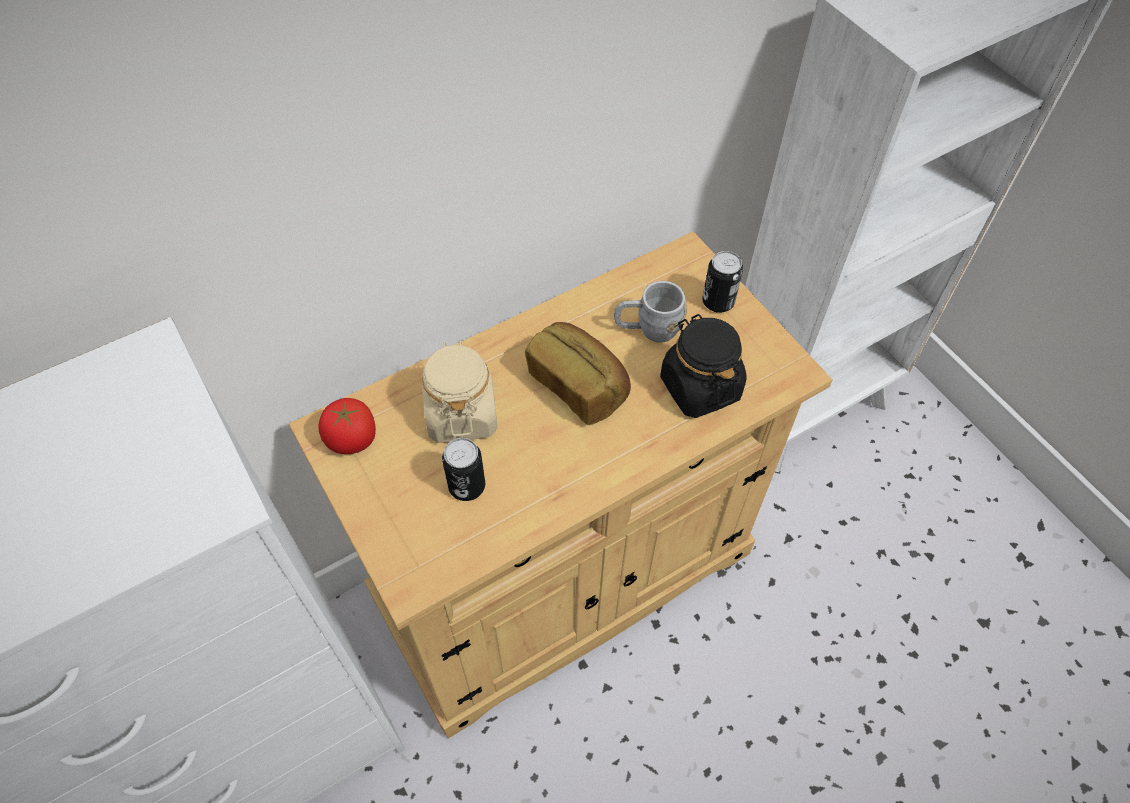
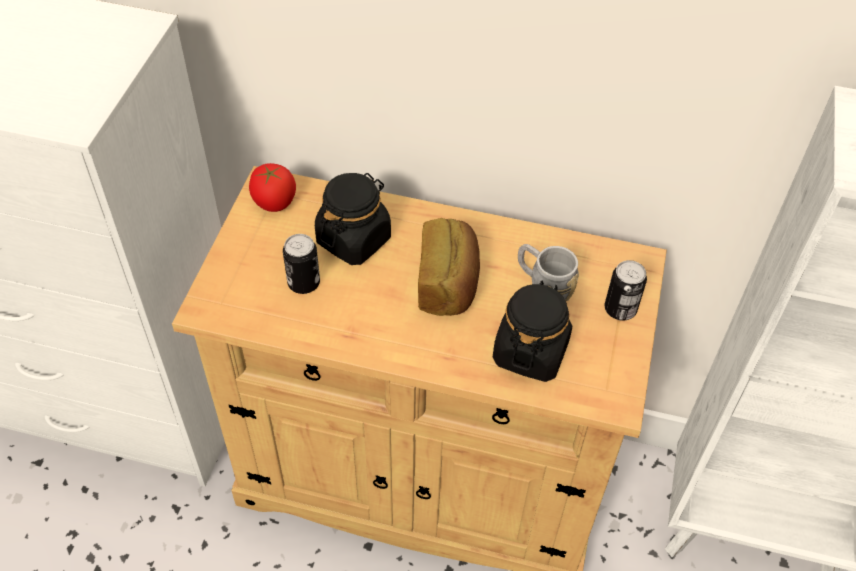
camera: 45 degrees right, 5 degrees down
(461, 414) = (354, 239): beige jar -> black jar

